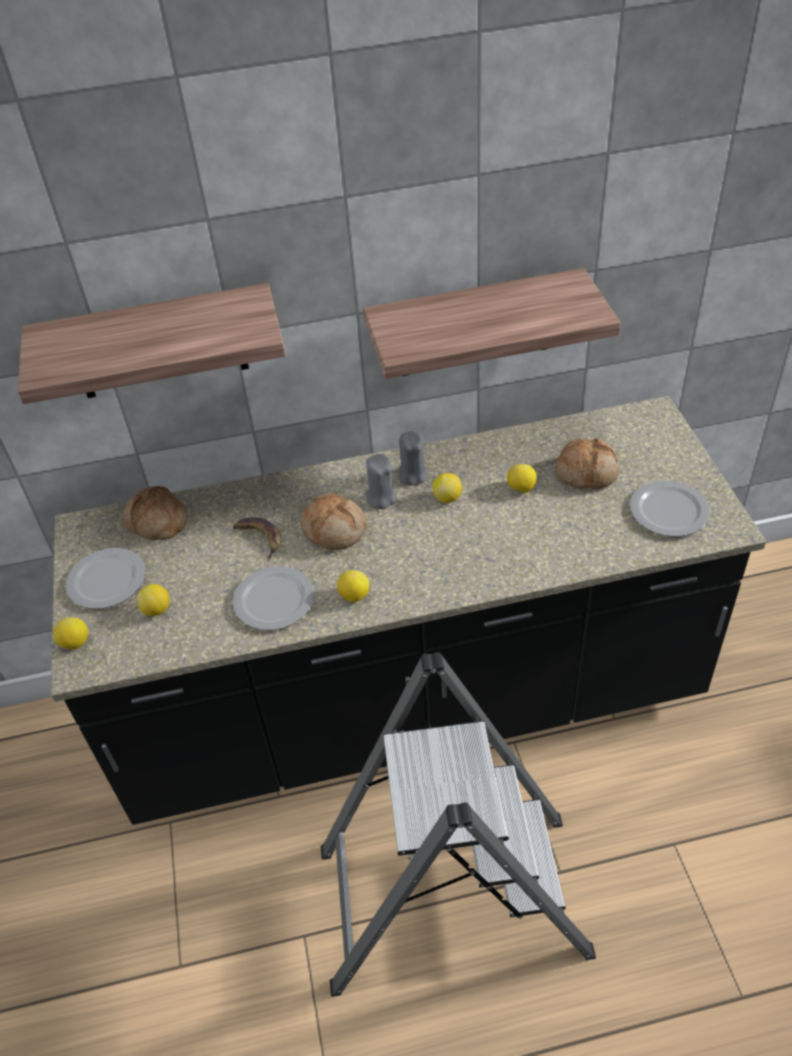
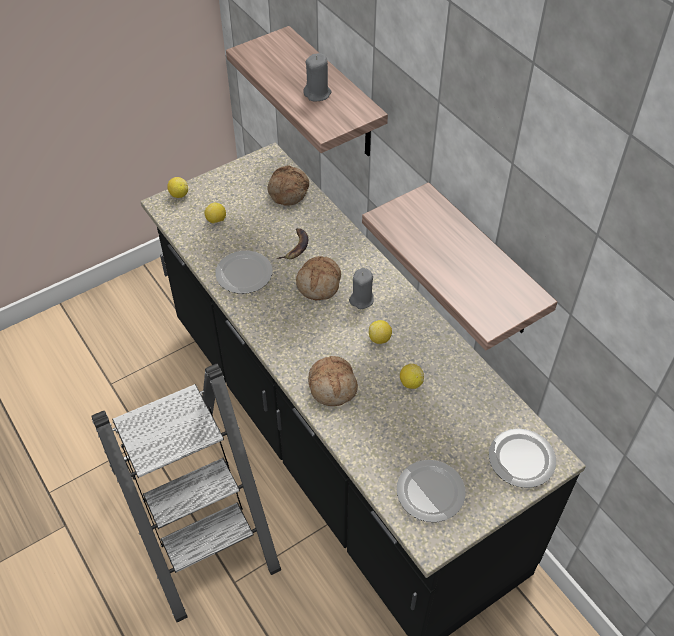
camera: 65 degrees right, 5 degrees up
(106, 580) = (231, 187): plate -> plate (521, 458)
(354, 595) = (263, 314): lemon -> none
(412, 475) = (394, 310): grey candle -> grey candle (317, 93)
(587, 472) = (451, 423): bread -> bread (333, 386)

